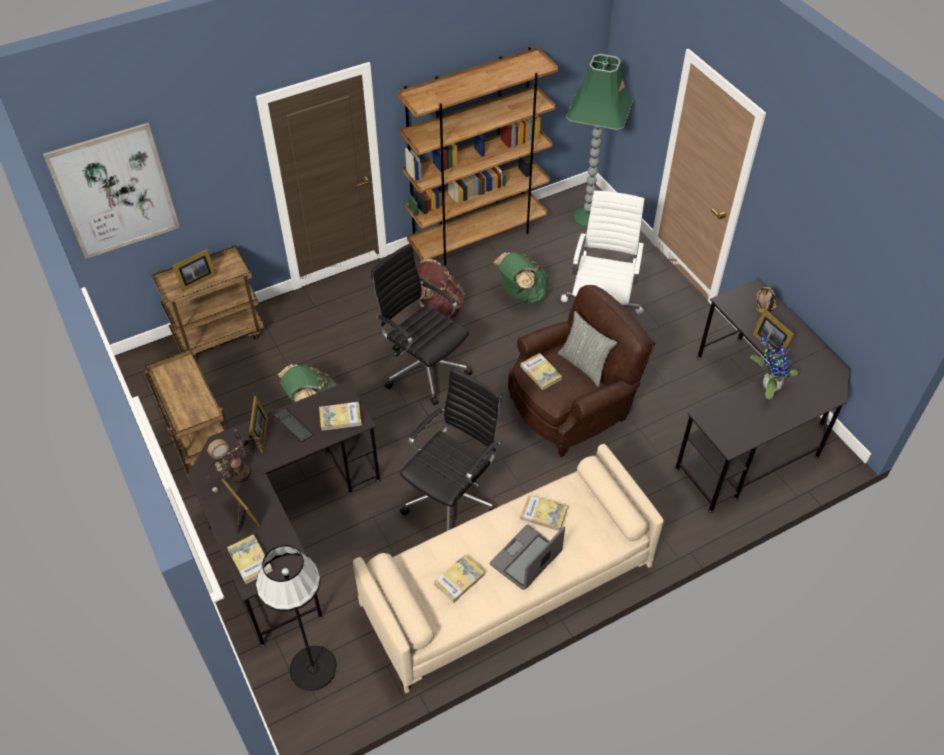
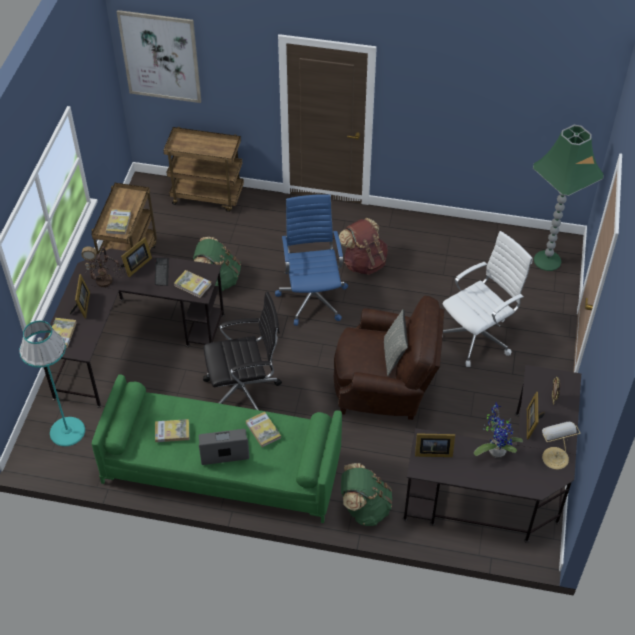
camera: 40 degrees right, 0 degrees up
(195, 281) = (196, 146): picture frame -> picture frame (432, 452)
(313, 668) = (67, 431): black floor lamp -> turquoise floor lamp
(424, 368) = (313, 297): black office chair -> blue office chair
(478, 237) = (446, 228): brown bookcase -> none
(507, 585) = (222, 467): beige sofa -> green sofa
(521, 295) = (433, 288): green backpack -> green backpack (364, 507)
(541, 373) = (358, 341): book -> book (118, 223)
(816, 359) = (554, 457): none -> table lamp

